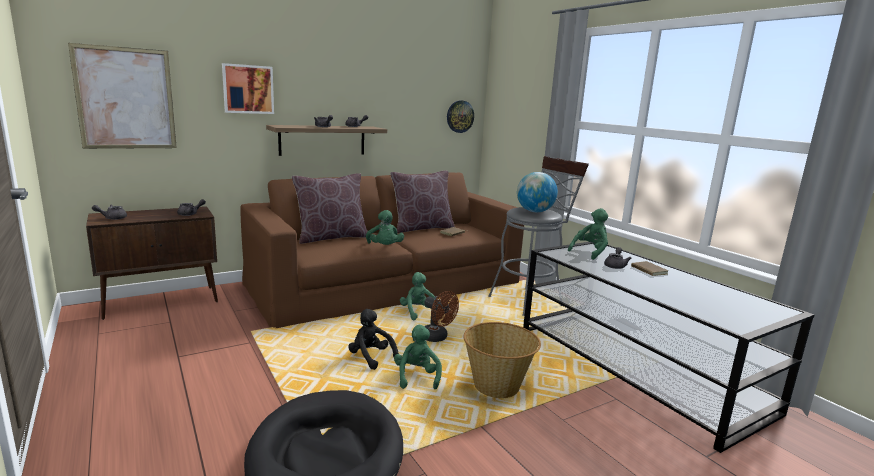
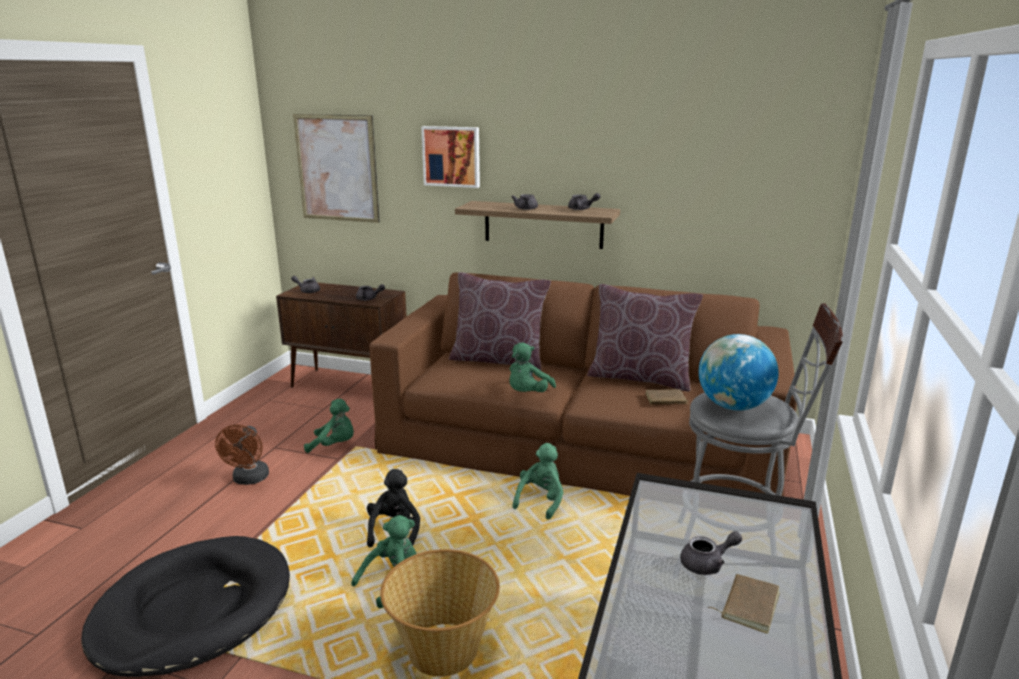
camera: 50 degrees right, 5 degrees up
(437, 338) = (499, 546): brown fan -> brown fan (249, 480)
(460, 116) = (790, 198): wall clock -> none
(590, 252) = (733, 519): green plush toy -> green plush toy (334, 445)

